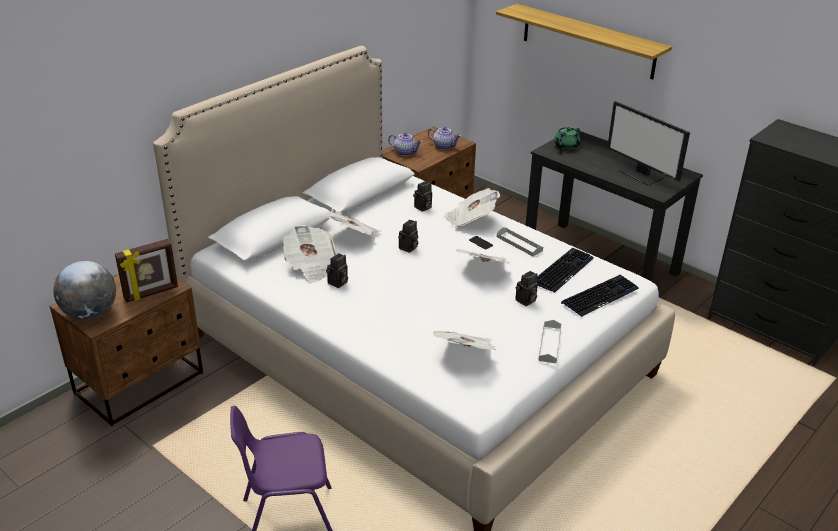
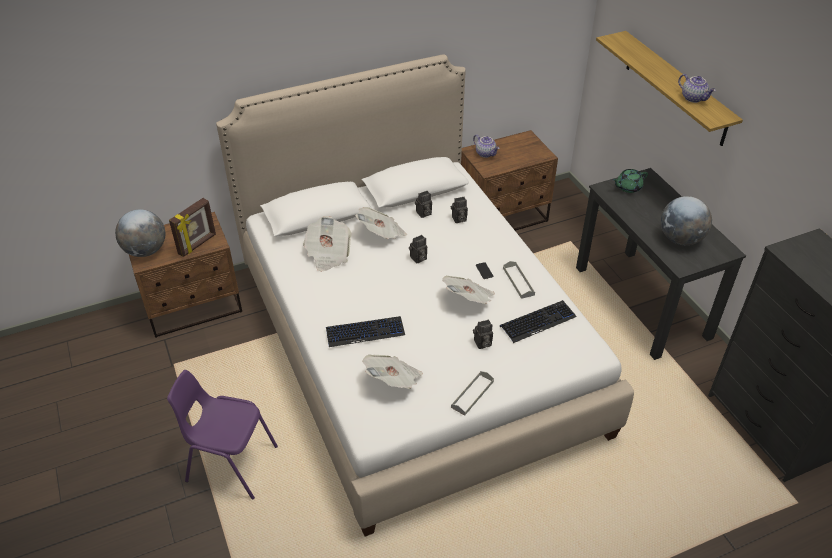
camera: 25 degrees right, 10 degrees up
(151, 293) = (197, 244): picture frame -> picture frame turned 45 degrees counterclockwise
(338, 283) = (338, 278): camera -> camera (423, 214)
(444, 146) = (525, 155): teapot -> teapot (693, 98)
(470, 220) = (492, 243): newspaper -> none
(600, 296) = (553, 359): keyboard -> keyboard (365, 332)
(641, 174) = (680, 239): monitor -> globe

